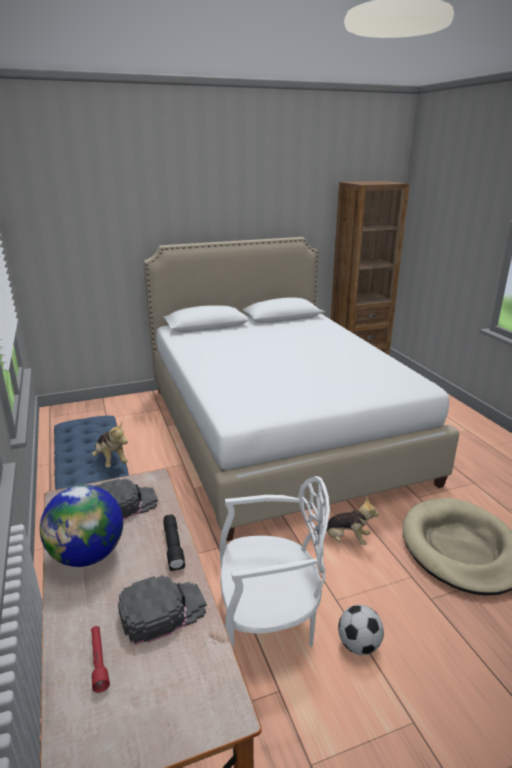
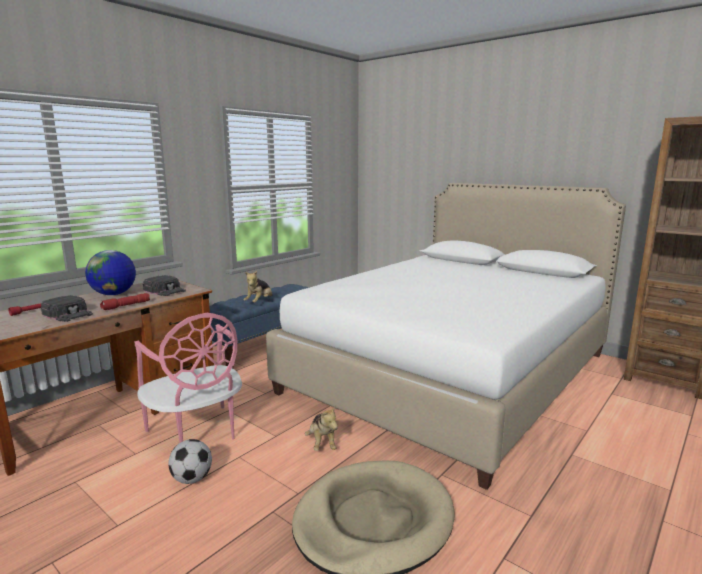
camera: 60 degrees right, 10 degrees down
(174, 547) = (126, 306): black flashlight -> red flashlight
(268, 623) = (197, 433): white chair -> pink chair

